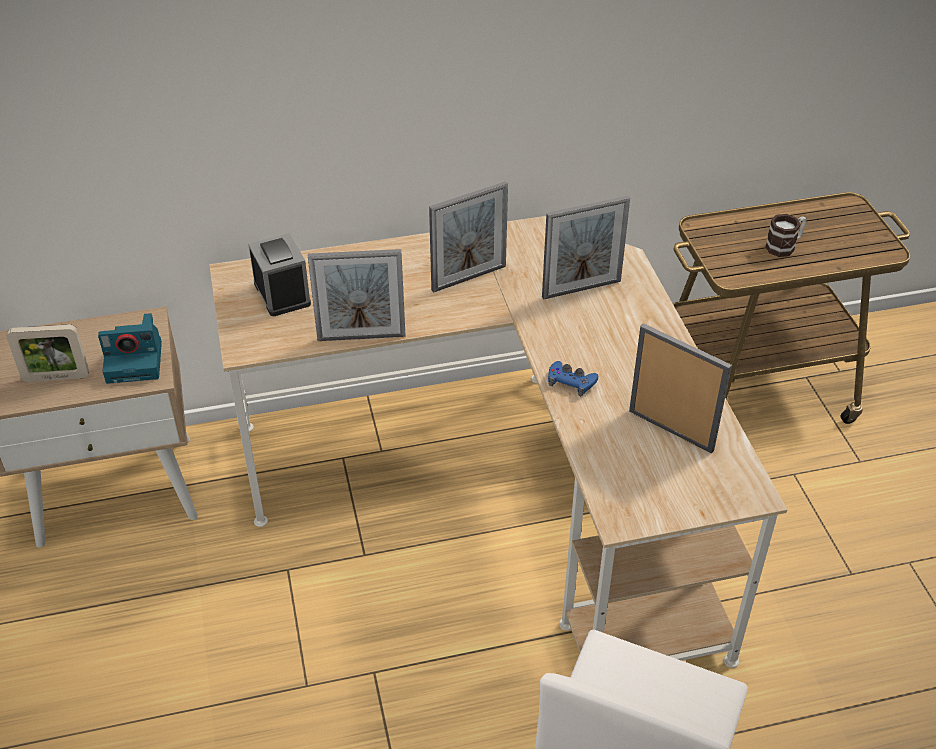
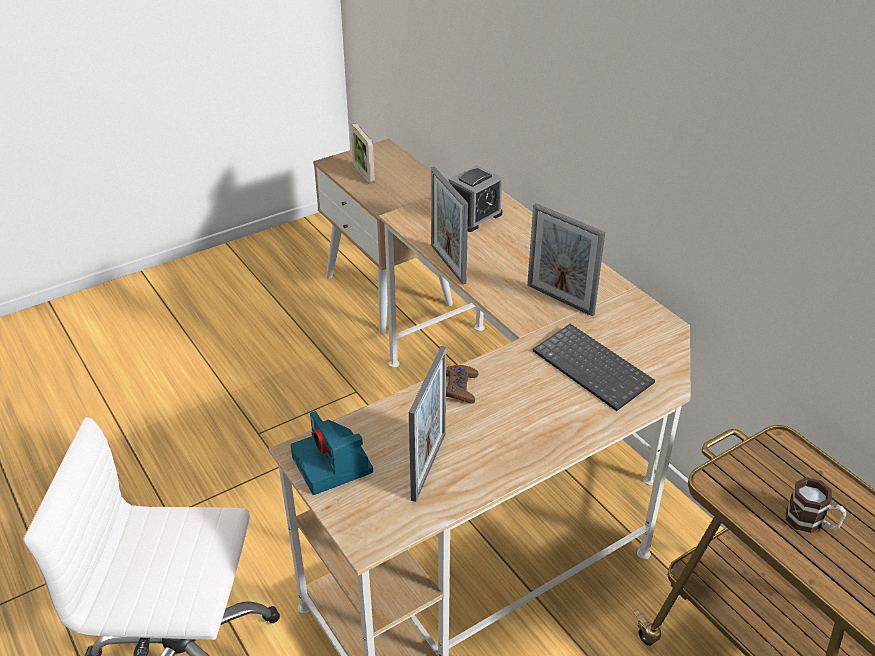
camera: 70 degrees right, 5 degrees down
(136, 361) = (396, 197): camera -> camera (333, 465)
(571, 382) = (460, 388): blue game controller -> brown game controller
(581, 289) = (594, 368): picture frame -> keyboard

